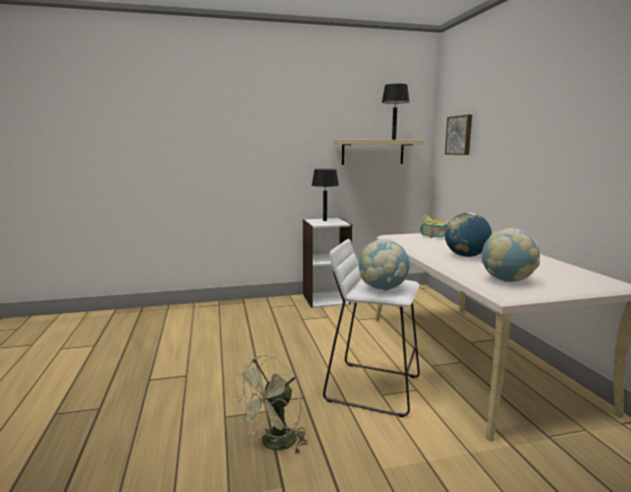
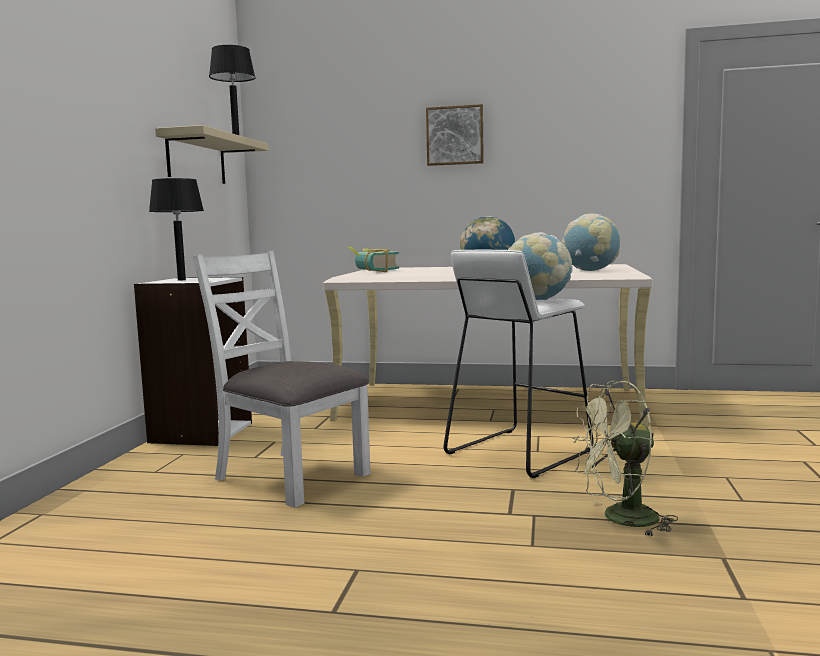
camera: 65 degrees left, 5 degrees down
(274, 444) = (620, 519): green fan -> green fan turned 105 degrees clockwise
(282, 333) = (289, 476): none -> white chair
(459, 135) = (313, 140): picture -> picture (455, 136)

